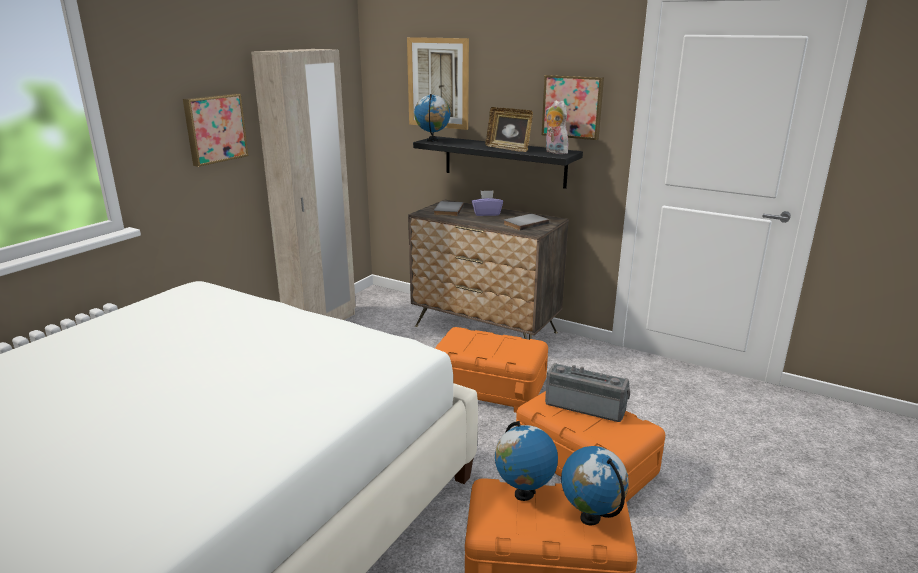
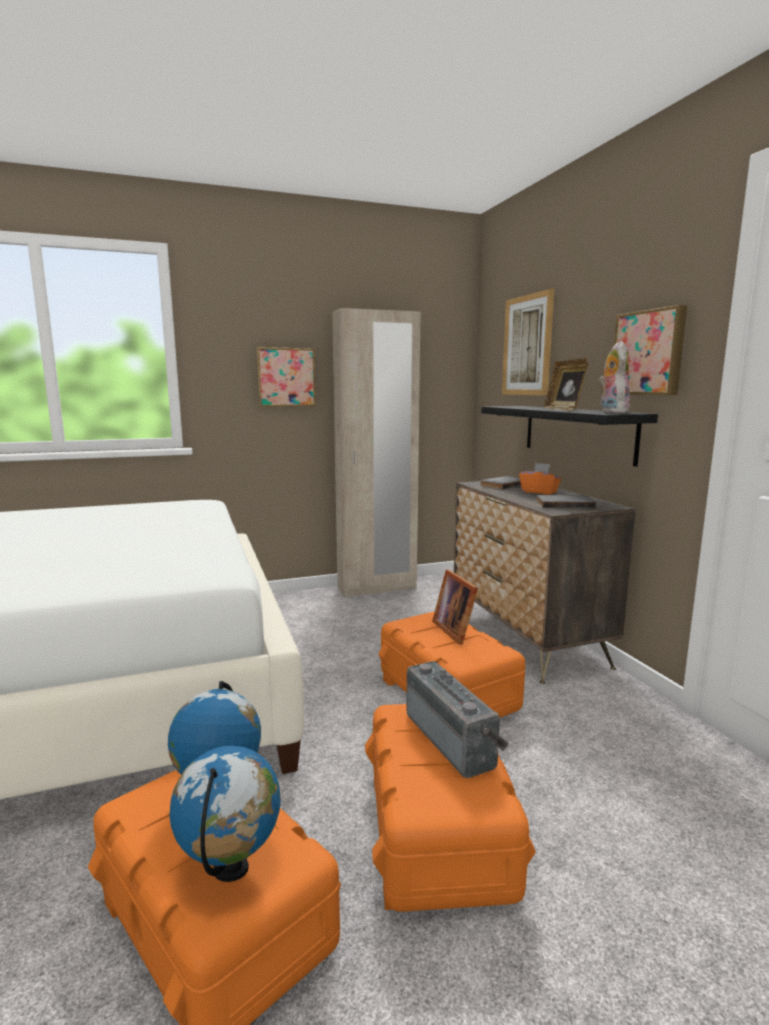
camera: 40 degrees right, 10 degrees down
(432, 140) = (504, 406): globe -> none
(486, 213) = (539, 492): purple tissue box -> orange tissue box
(487, 339) = (456, 630): none -> picture frame

